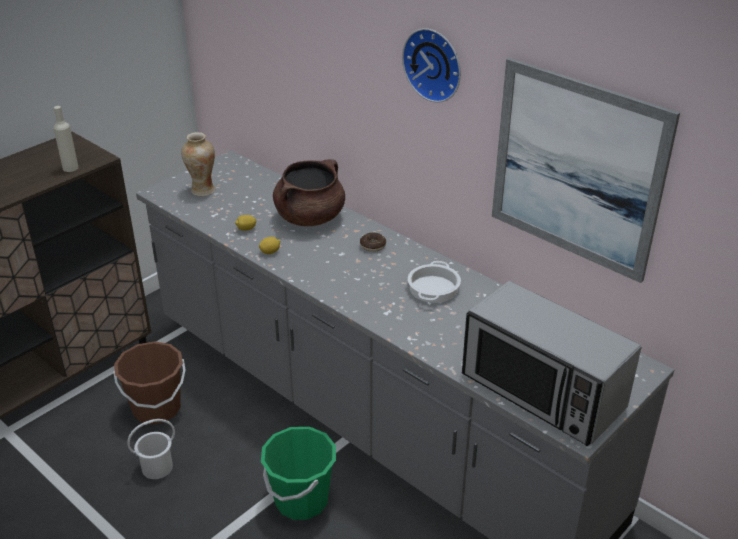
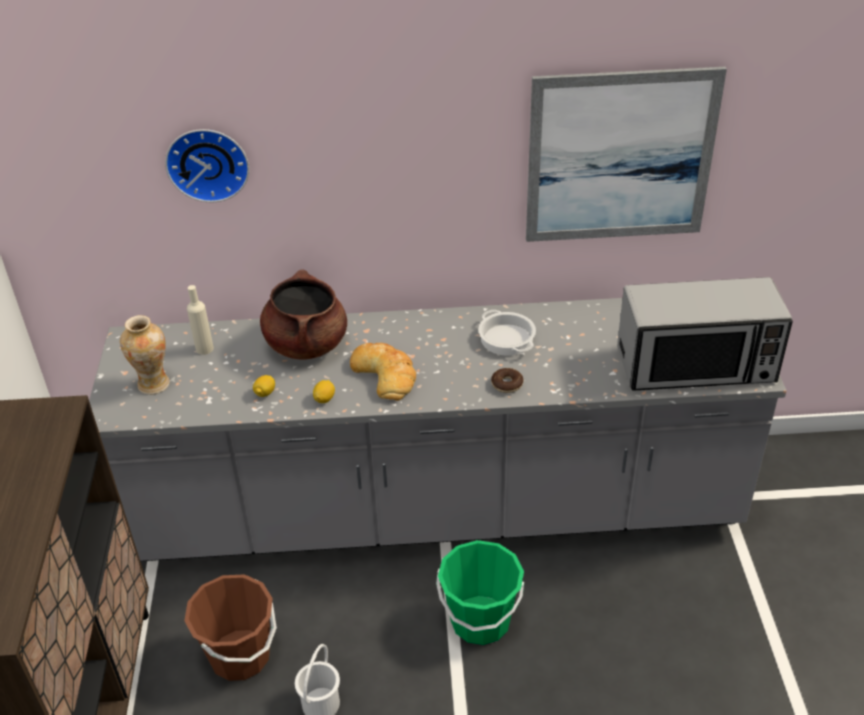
camera: 45 degrees left, 5 degrees up
(70, 168) = (49, 440): beige bottle -> beige bottle (204, 349)
(325, 261) = (385, 374): none -> bread
(373, 246) = (402, 334): donut -> donut (507, 384)
(434, 64) = (433, 113): wall clock -> wall clock (208, 163)

